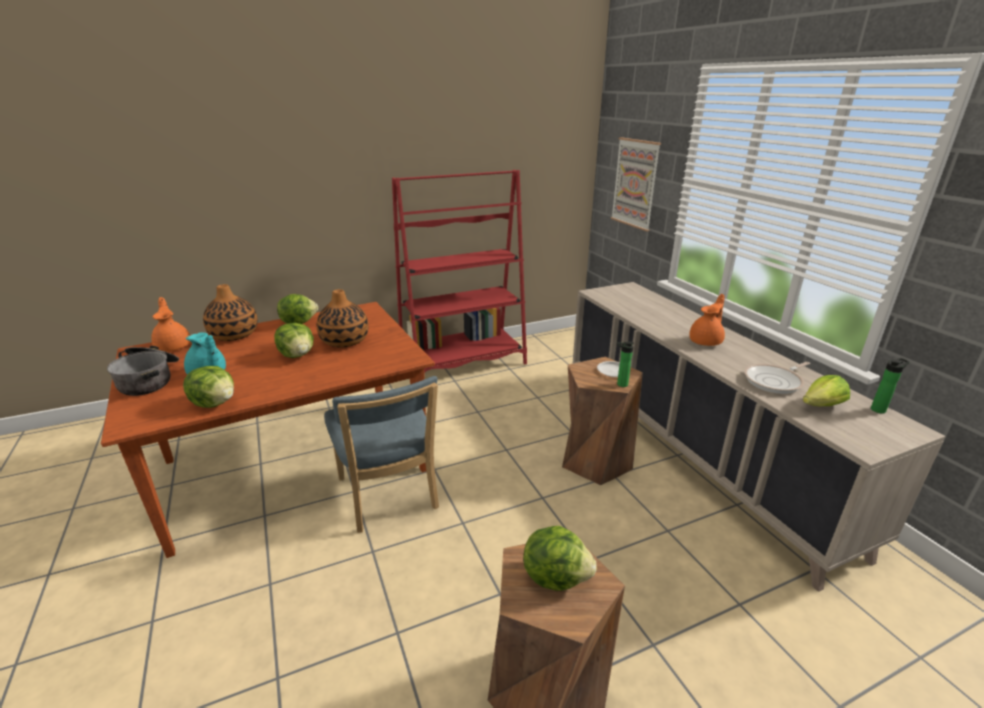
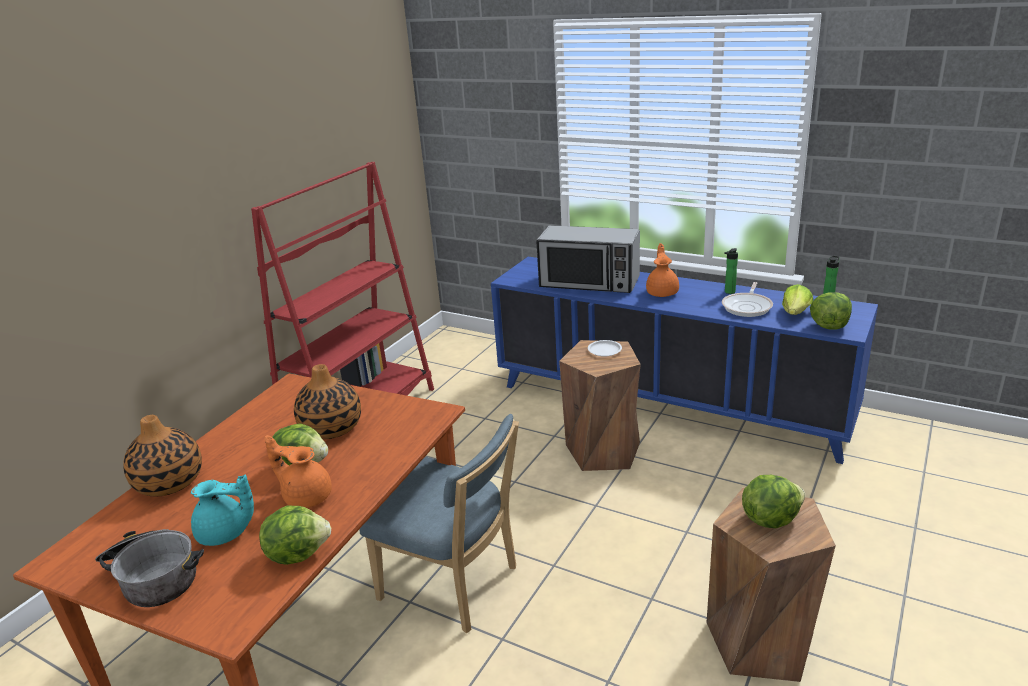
camera: 35 degrees left, 0 degrees up
(174, 346) = (105, 531): orange teapot -> orange teapot (306, 496)
(298, 322) = (232, 433): lettuce -> lettuce (829, 326)
(620, 384) = (626, 359): bottle -> bottle (728, 292)
(635, 183) = (489, 149): picture -> none
(653, 314) = (589, 282): none -> microwave
(692, 451) = (668, 404): beige cabinet -> blue cabinet

